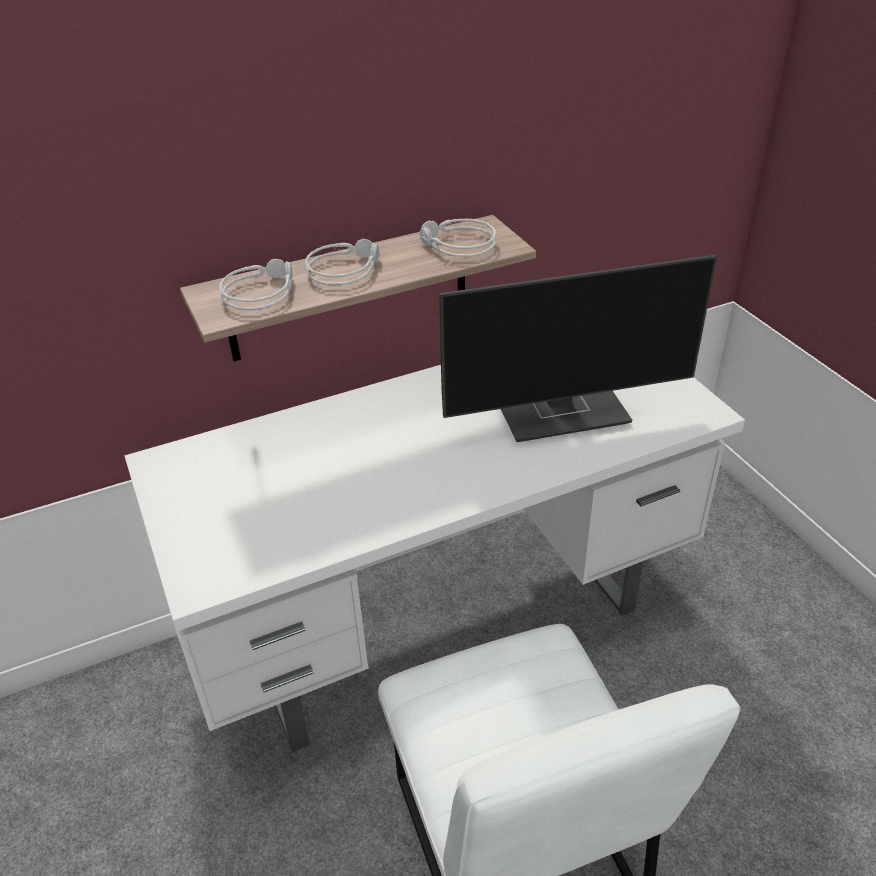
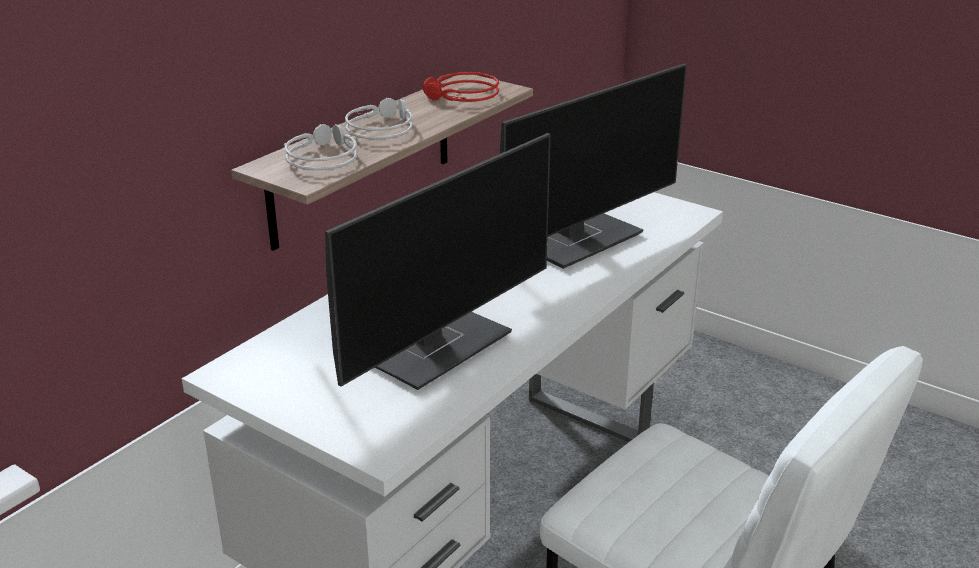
camera: 30 degrees left, 10 degrees down
(333, 491) = (436, 345): none -> monitor
(456, 246) = (461, 96): grey headphones -> red headphones

